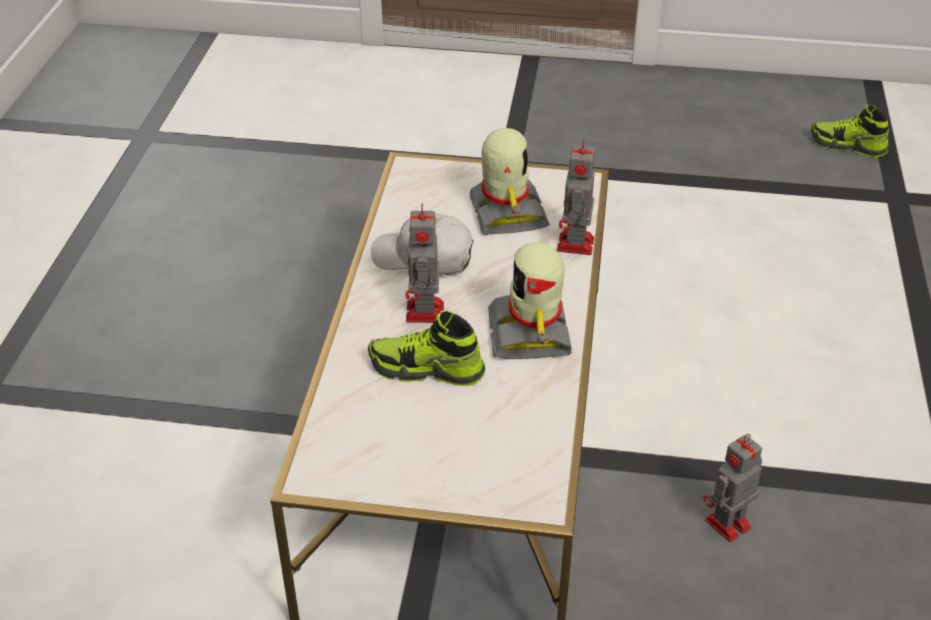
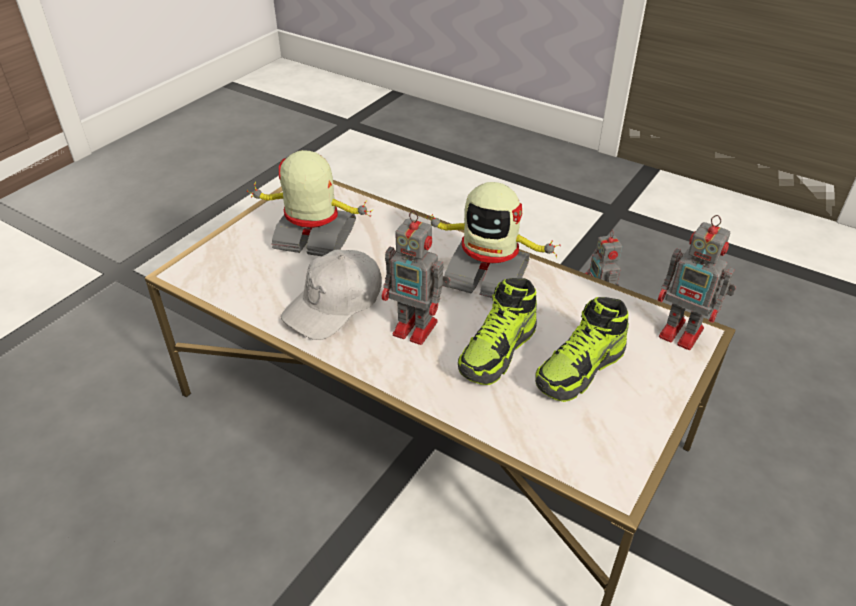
camera: 65 degrees left, 0 degrees up
(575, 245) = (390, 216): toy robot -> toy robot (683, 333)
(847, 146) = (281, 118): shoe -> shoe (580, 369)

